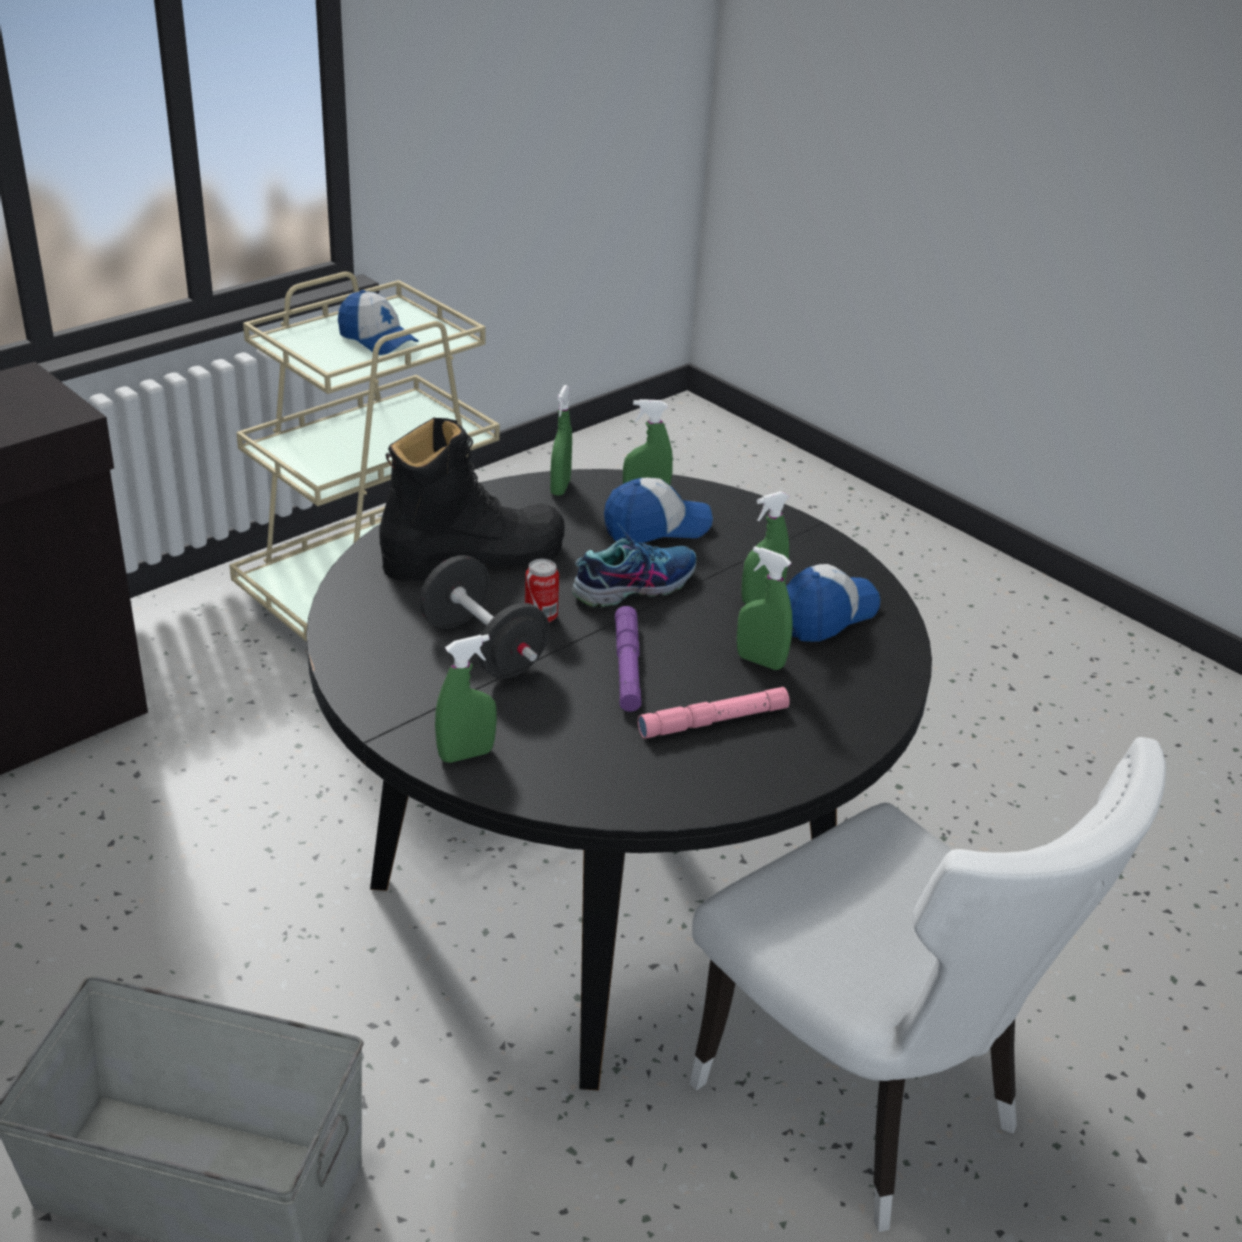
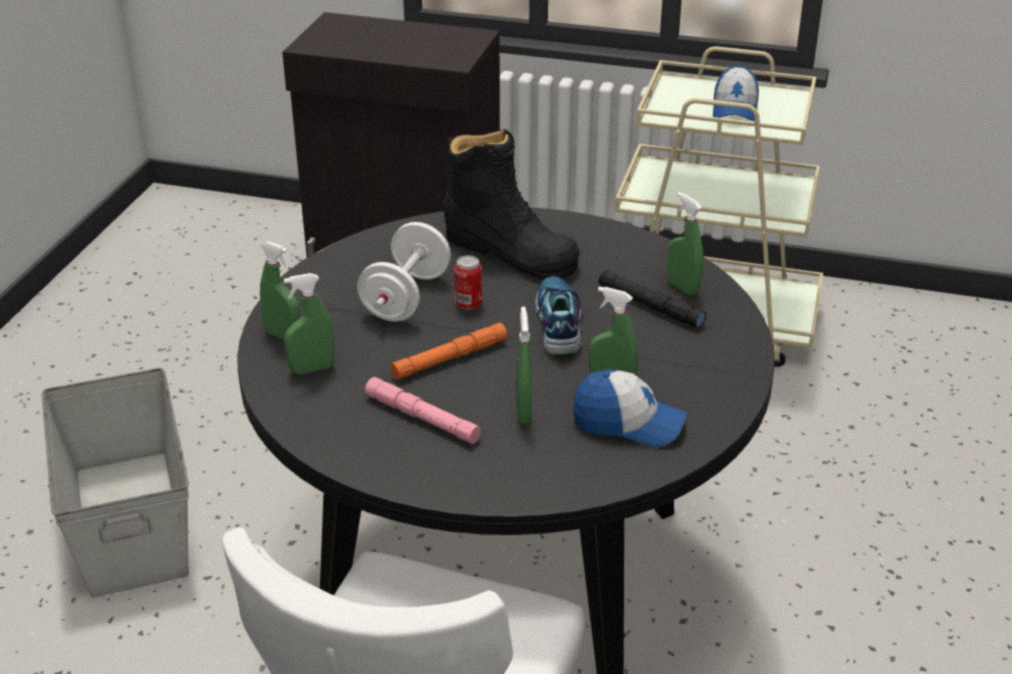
camera: 60 degrees right, 0 degrees up
(483, 648) = (406, 297): black dumbbell -> white dumbbell
(560, 487) = (647, 249): green spray bottle -> green spray bottle (312, 369)
(627, 666) = (449, 359): purple flashlight -> orange flashlight
(634, 585) = (557, 325): shoe -> shoe turned 120 degrees counterclockwise
(656, 527) = (650, 306): cap -> black flashlight

